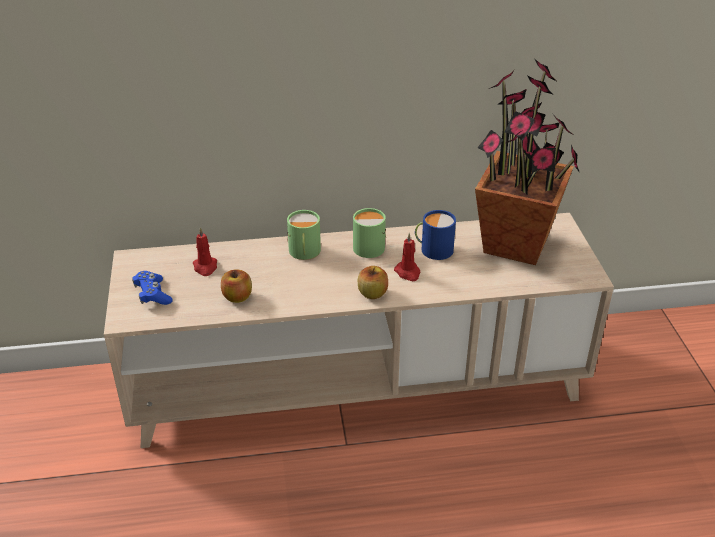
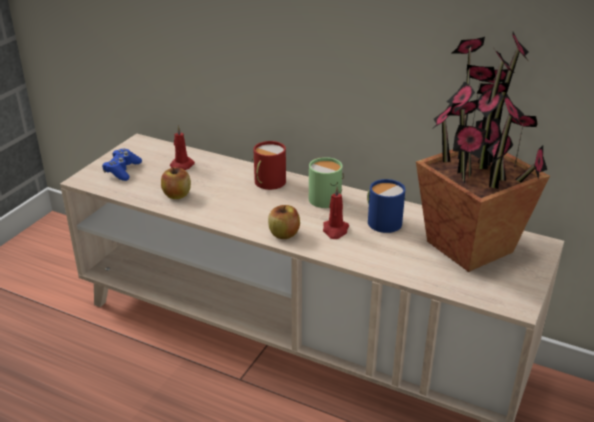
camera: 35 degrees right, 5 degrees down
(304, 252) = (267, 183): green mug -> red mug

